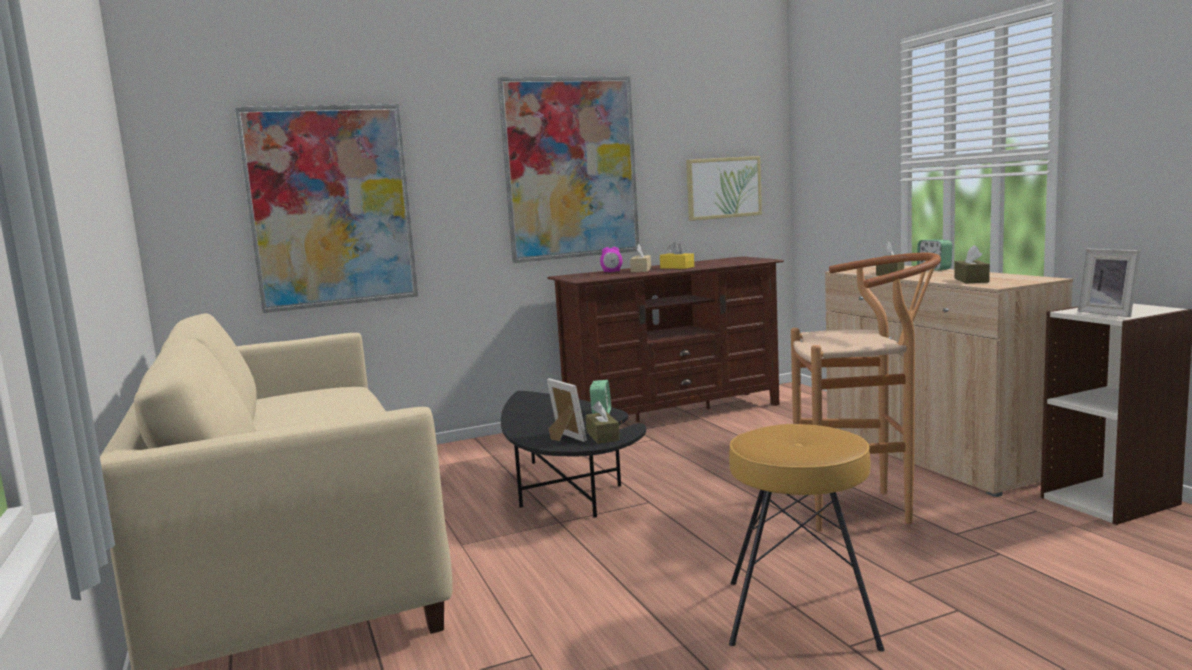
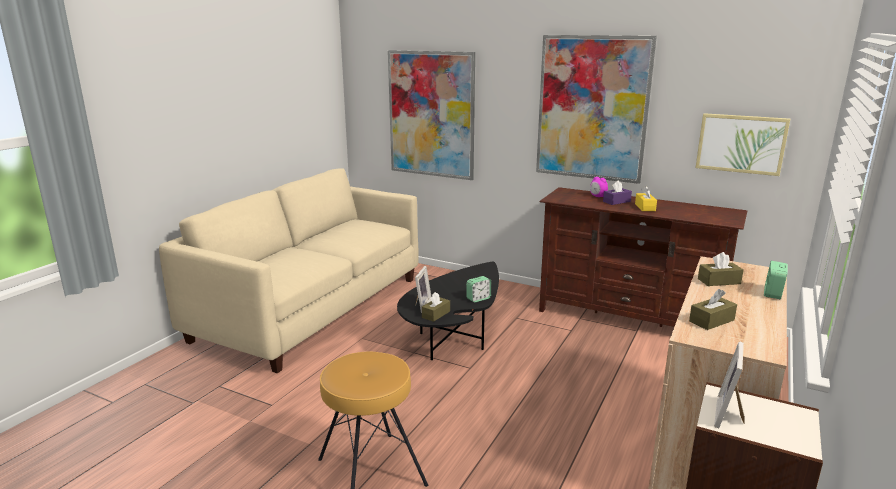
camera: 50 degrees right, 10 degrees up
(641, 270) = (616, 201): beige tissue box -> purple tissue box
(864, 509) = (550, 451): brown stool -> none

